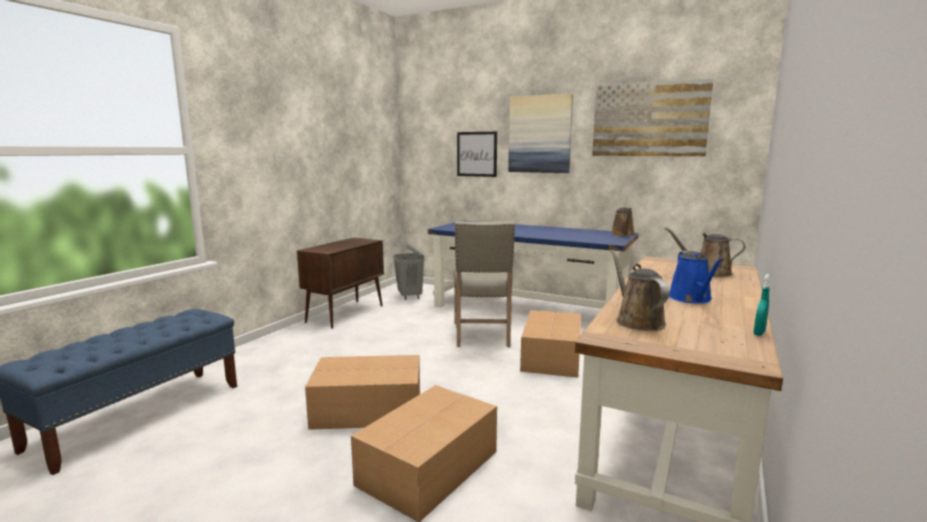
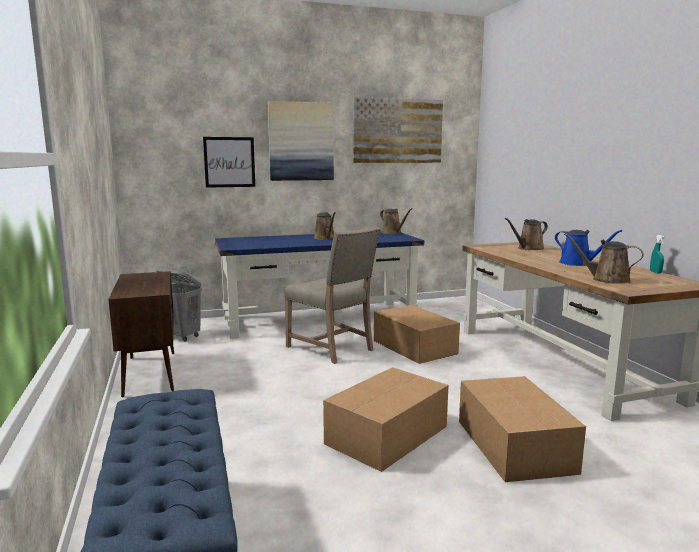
camera: 45 degrees left, 0 degrees up
(538, 231) = (325, 238): none -> brown watering can

